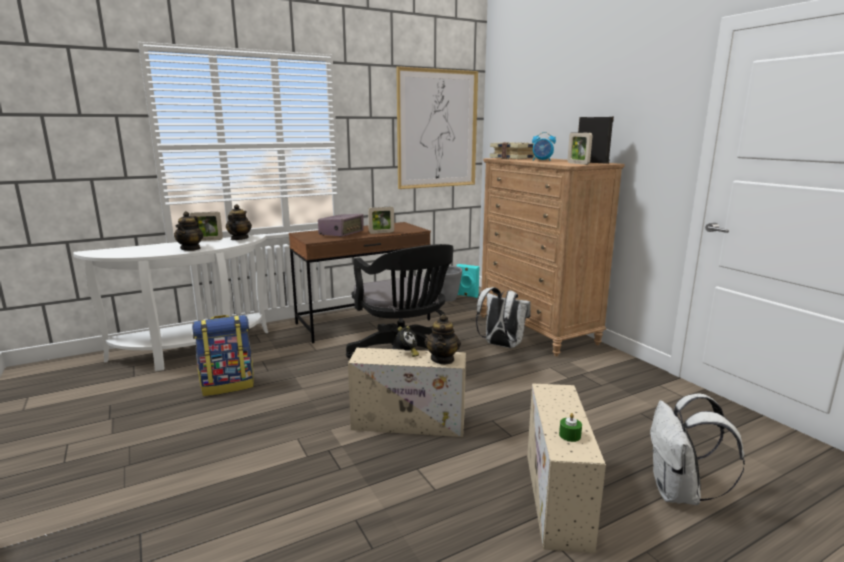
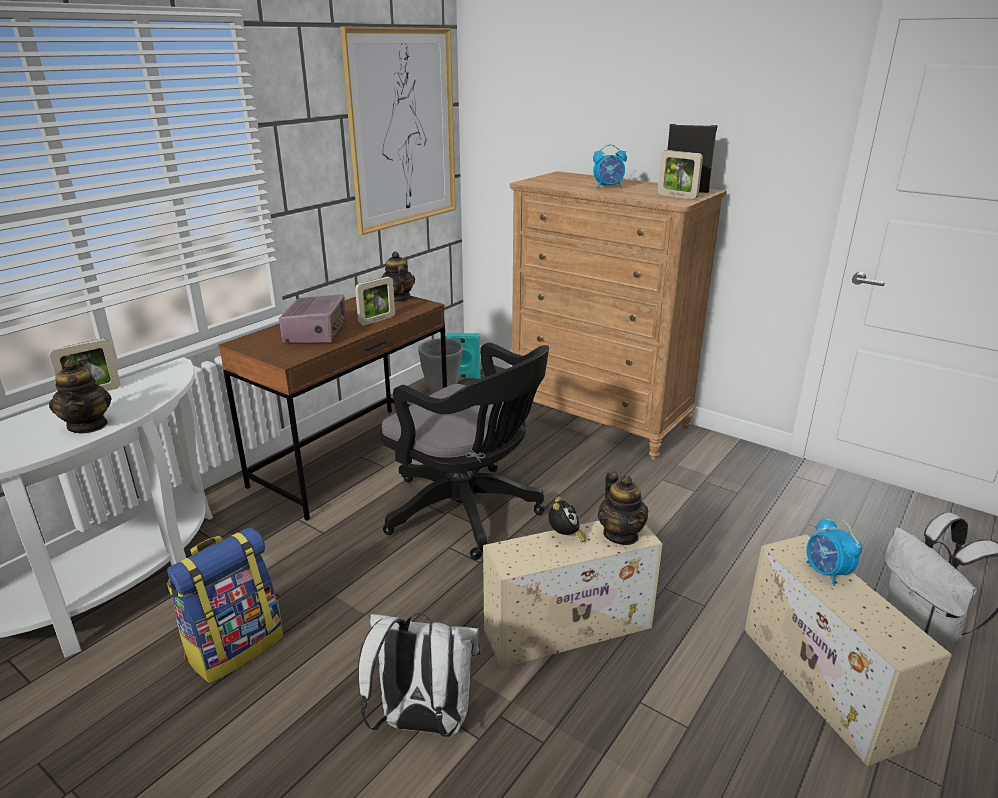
camera: 25 degrees left, 10 degrees up
(239, 239) = (153, 379): teapot -> teapot (398, 298)
(501, 345) = (577, 457): white backpack -> white backpack (422, 722)
(514, 158) = (555, 181): book -> none
(562, 405) = (826, 573): none -> alarm clock
(569, 435) = (880, 622): green candle -> none

